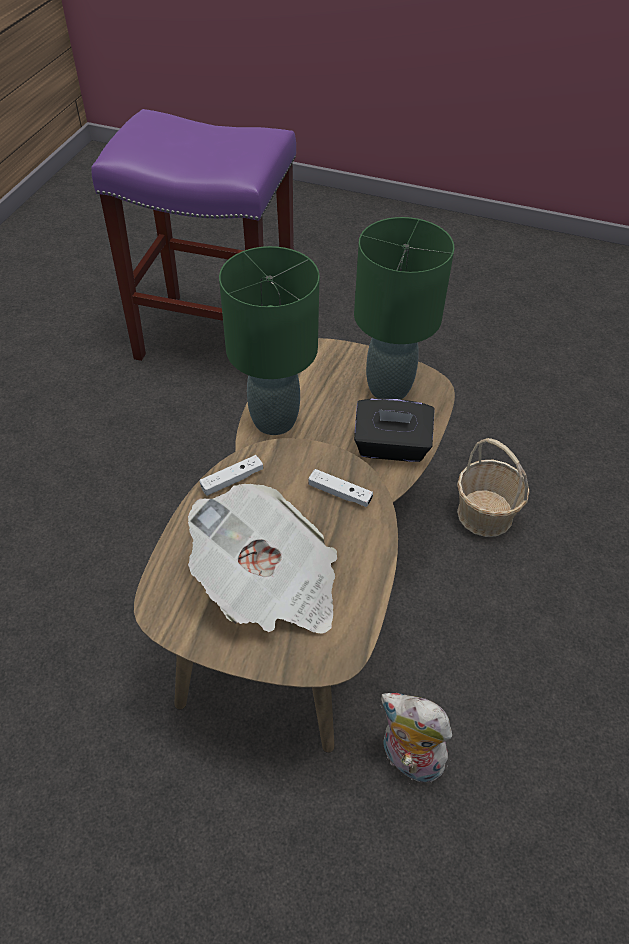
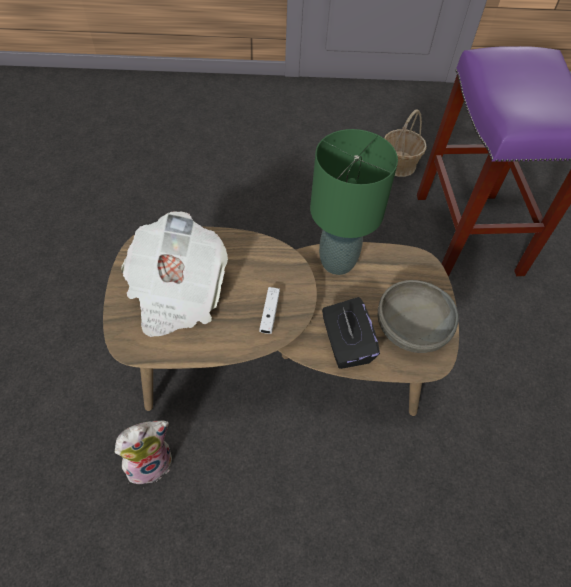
camera: 70 degrees right, 5 degrees up
(232, 480) = (257, 248): white game controller -> none
(389, 388) = (411, 329): green table lamp -> grey bowl
(408, 759) = (150, 461): plush toy -> plush toy turned 45 degrees clockwise
(485, 514) = (388, 476): basket -> basket (398, 165)

